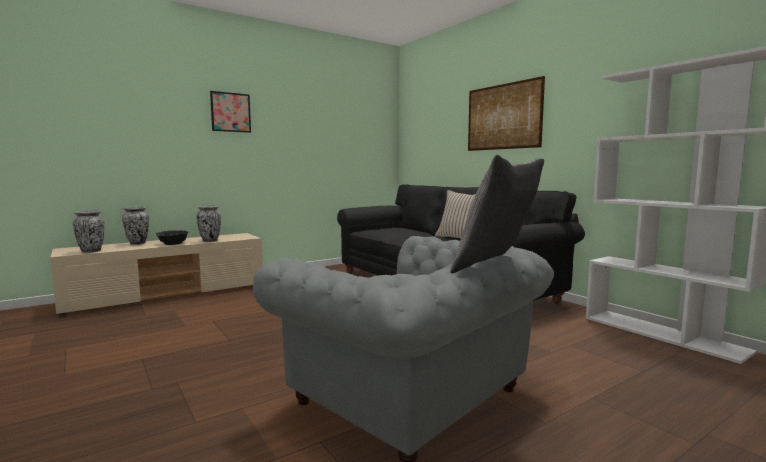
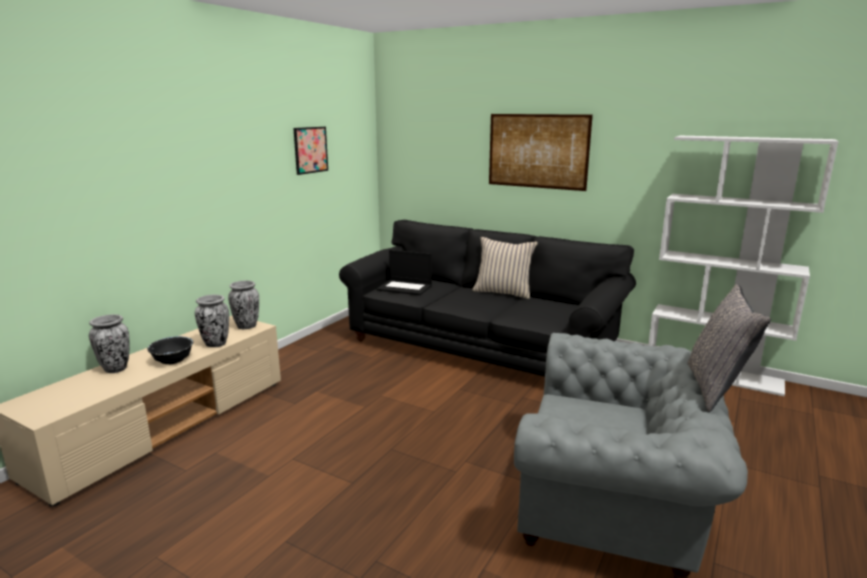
camera: 25 degrees left, 10 degrees up
(91, 251) = (76, 402): vase -> vase (246, 326)
(230, 112) = (198, 151): picture -> picture (310, 150)
(383, 230) = (405, 287): none -> laptop

